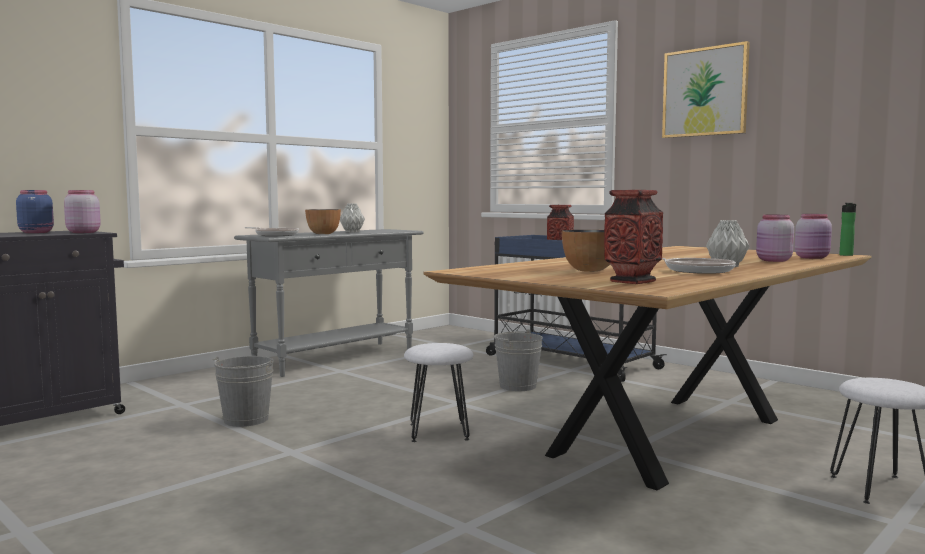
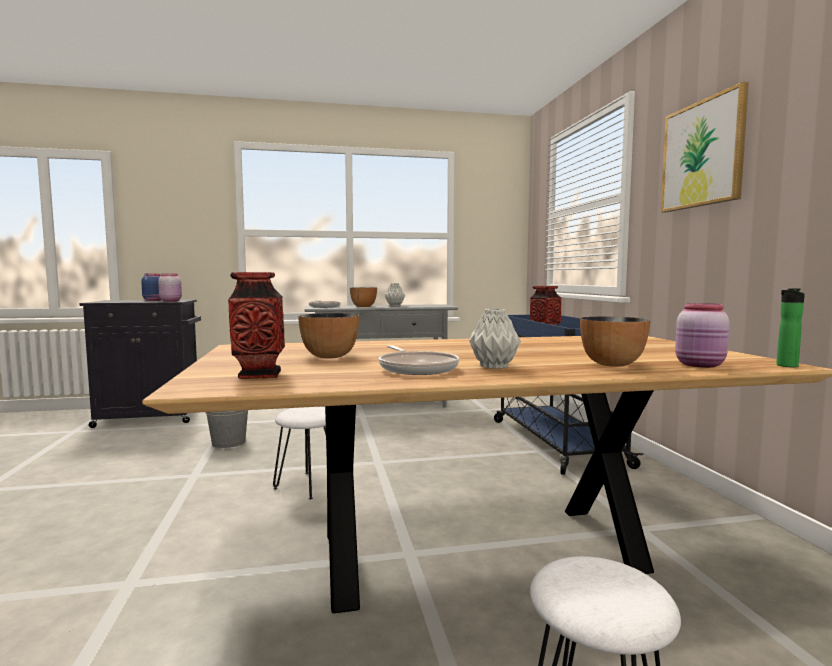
camera: 35 degrees right, 0 degrees up
(518, 386) = (457, 457): grey bucket -> none
(773, 260) = (611, 364): pink jar -> bowl

